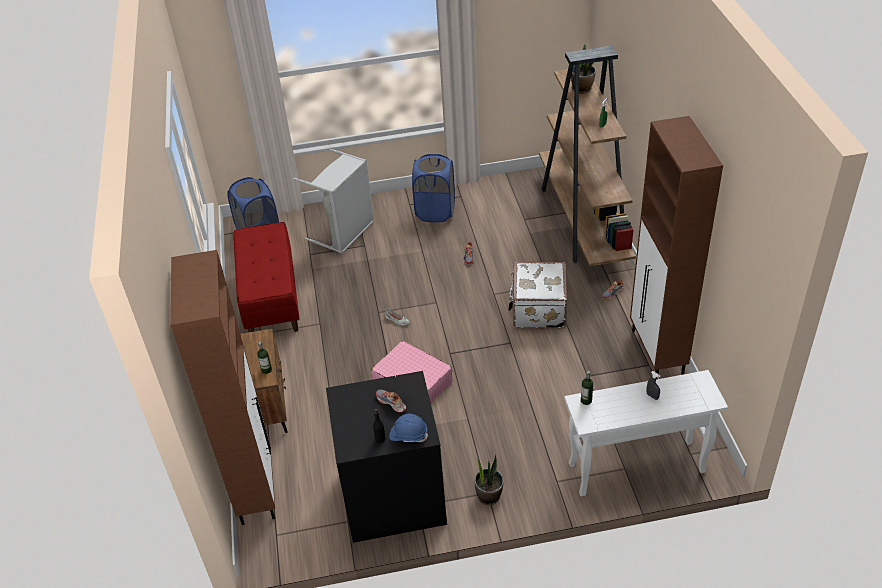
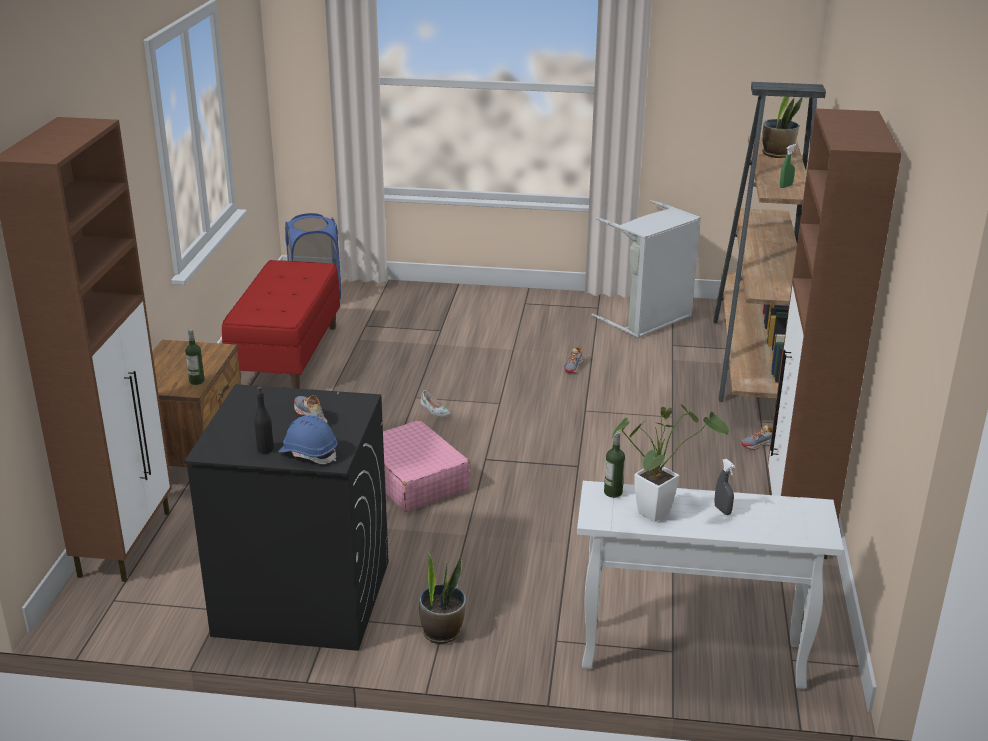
camera: 15 degrees right, 15 degrees down
(345, 233) = (424, 314): grey laundry basket -> grey laundry basket (649, 320)
(435, 211) = (554, 316): blue laundry basket -> none
(538, 310) = (638, 439): white suitcase -> none
(617, 407) = (658, 511): none -> potted plant

